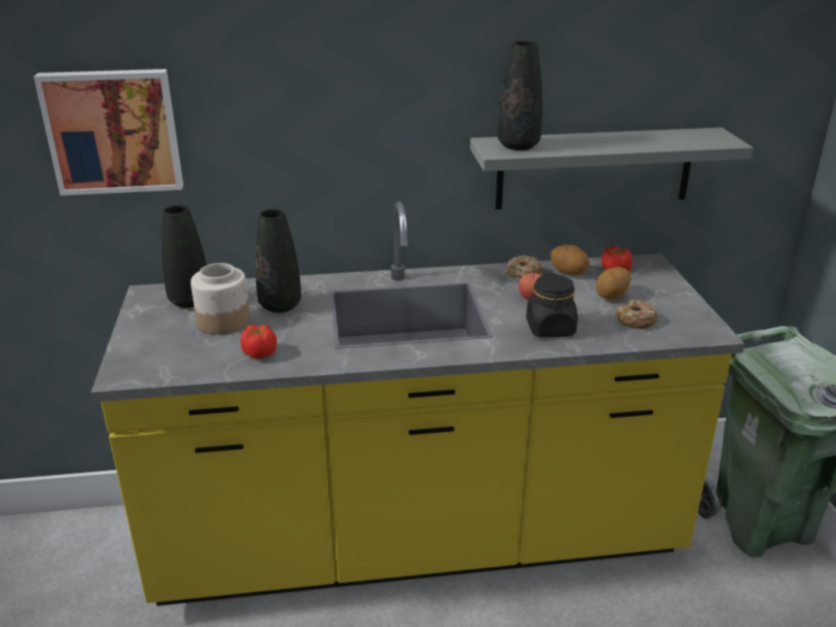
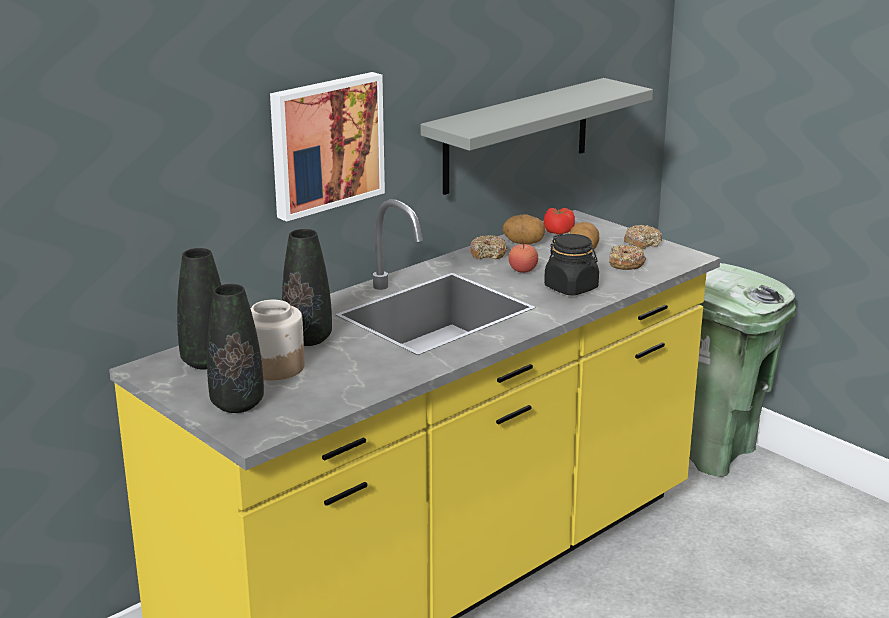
camera: 35 degrees left, 5 degrees down
(113, 131) = (91, 180): picture -> picture (325, 143)
(259, 353) = (355, 379): tomato -> none
(518, 146) = (476, 122): black vase -> black vase (237, 404)
(681, 304) = (642, 243): none -> donut

